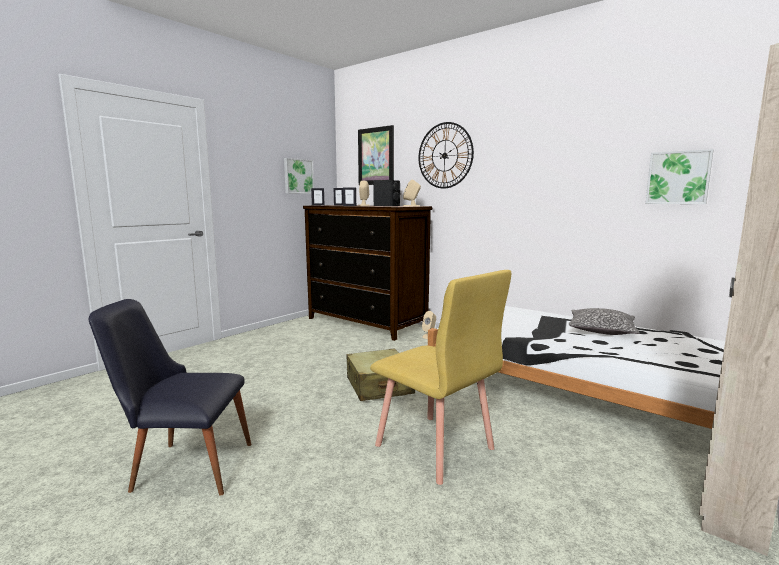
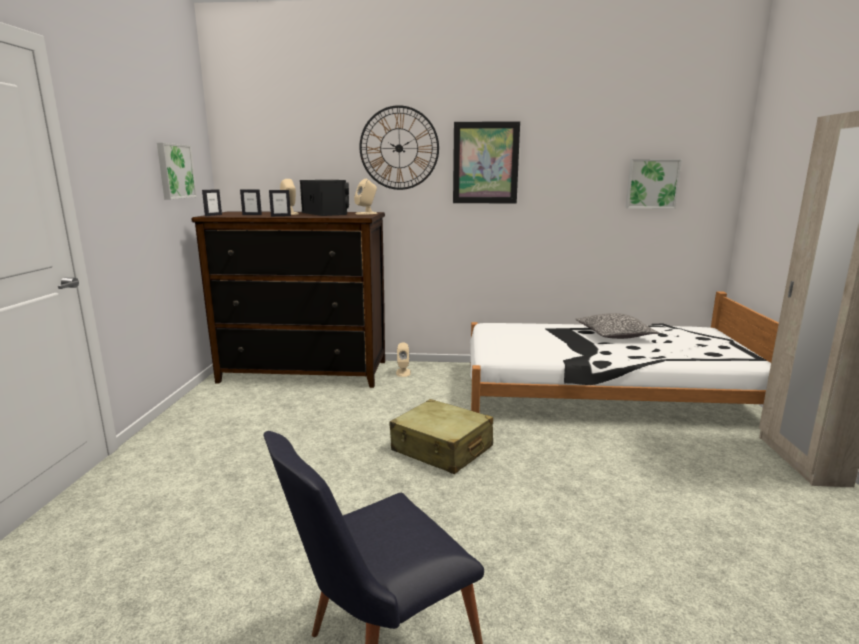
camera: 35 degrees left, 5 degrees up
(376, 156) = (287, 143): picture -> picture (485, 163)
(434, 447) = (587, 496): yellow chair -> none

